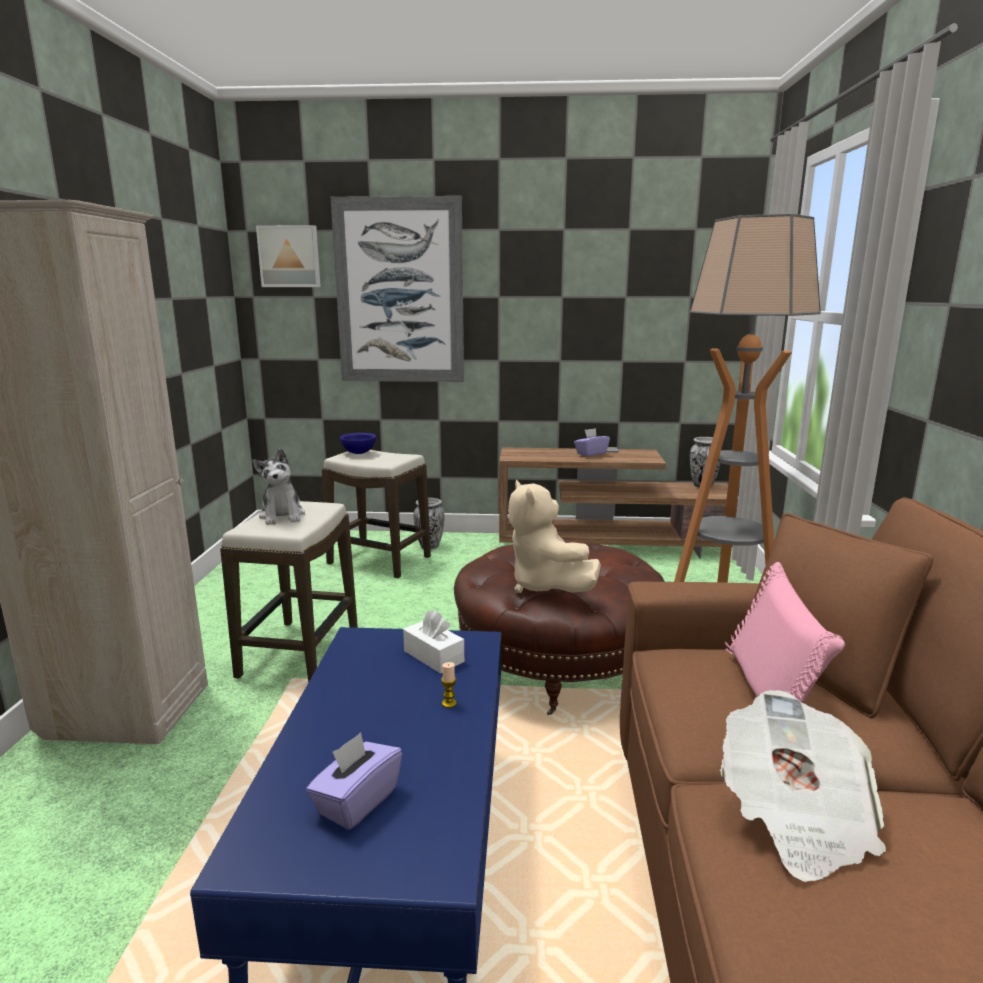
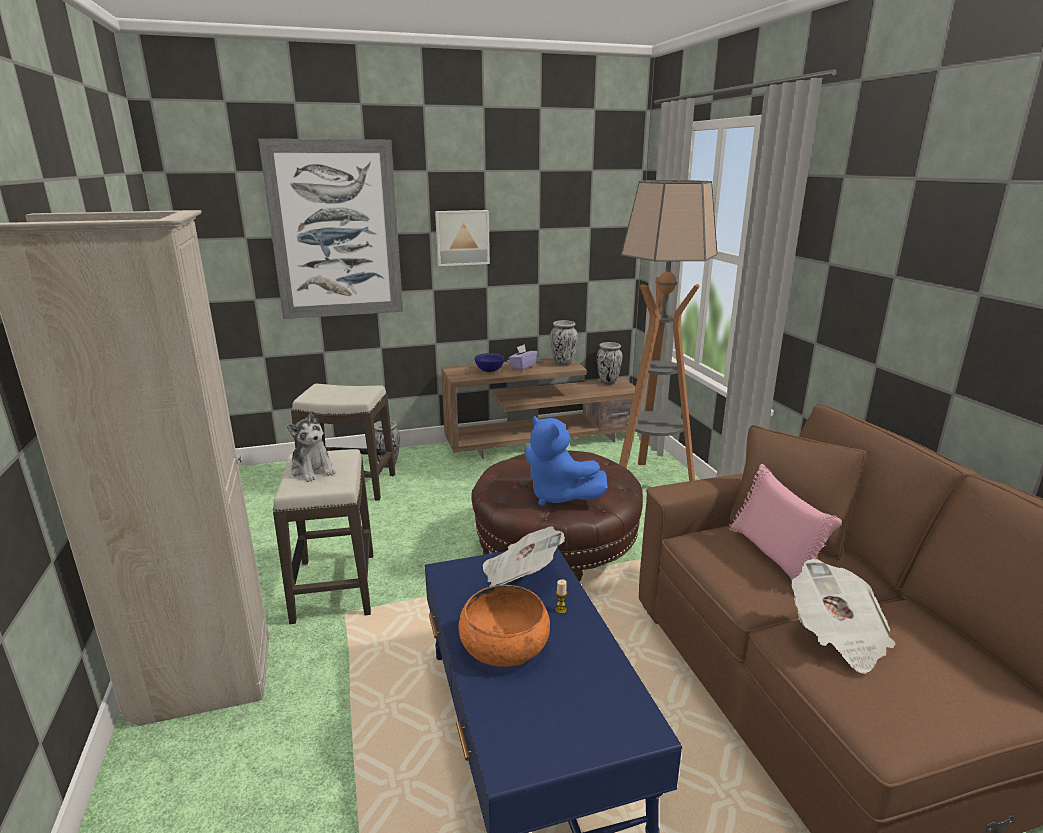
camera: 20 degrees left, 5 degrees up
(289, 256) = (217, 198): picture -> picture (462, 237)
(353, 725) = (504, 644): none -> orange bowl
(357, 801) = (553, 700): purple tissue box -> none
(358, 453) = (321, 390): blue bowl -> blue bowl (489, 371)
(433, 656) = (520, 574): white tissue box -> newspaper
(546, 586) = (558, 496): beige plush toy -> blue plush toy
(642, 455) = (563, 363): none -> vase

